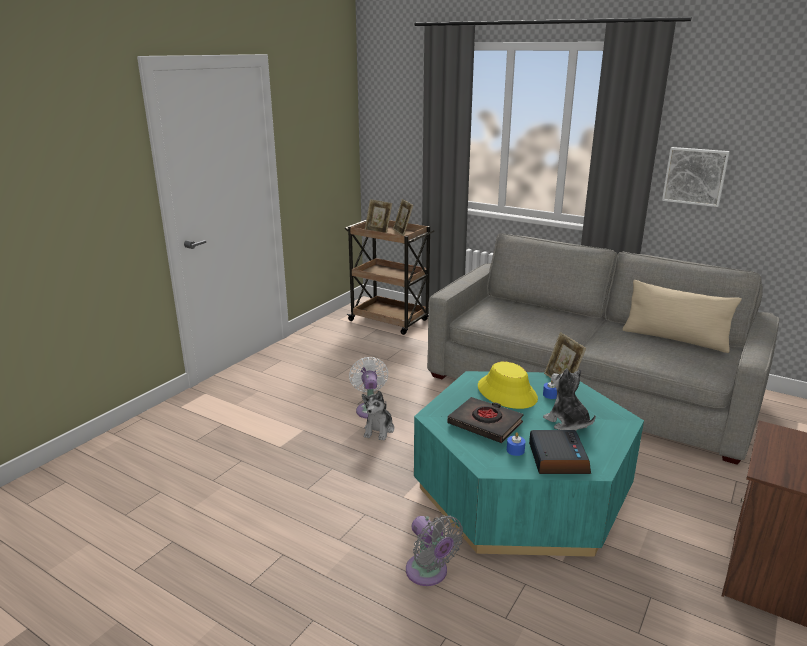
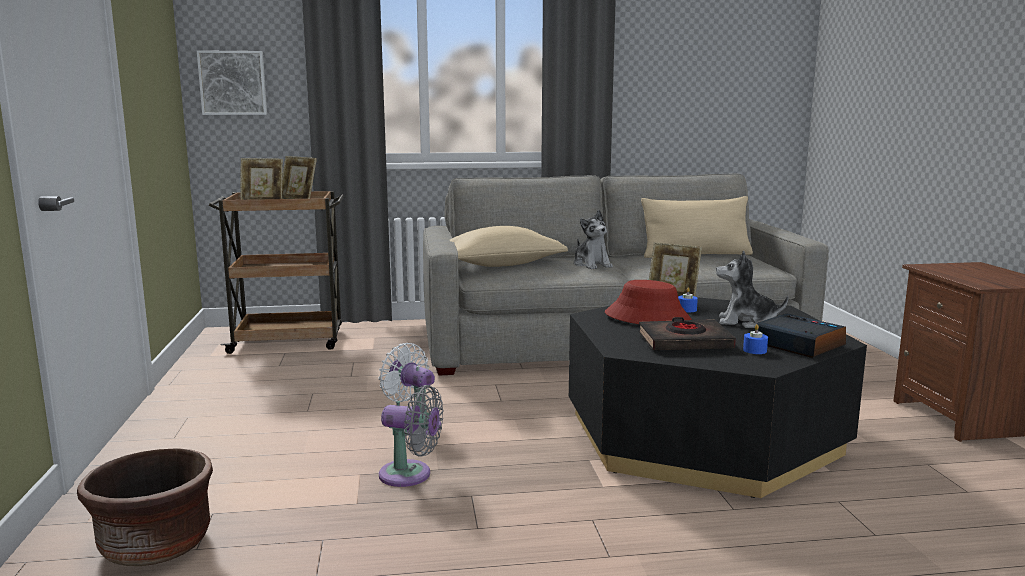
camera: 40 degrees left, 10 degrees down
(186, 431) = (155, 545): none -> brown planter
(379, 430) = (463, 440): plush toy -> plush toy (591, 265)
(429, 573) = (752, 536): grey fan -> grey fan (410, 475)
(502, 309) = (501, 265): none -> beige pillow
(507, 392) = (647, 317): yellow hat -> red hat
(522, 491) = (702, 434): turquoise coffee table -> black coffee table
(695, 176) = (646, 91): picture -> picture (233, 83)

